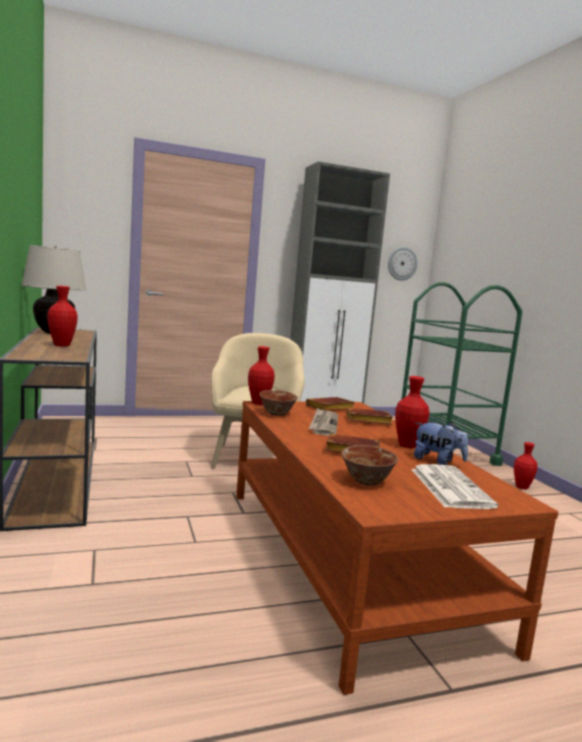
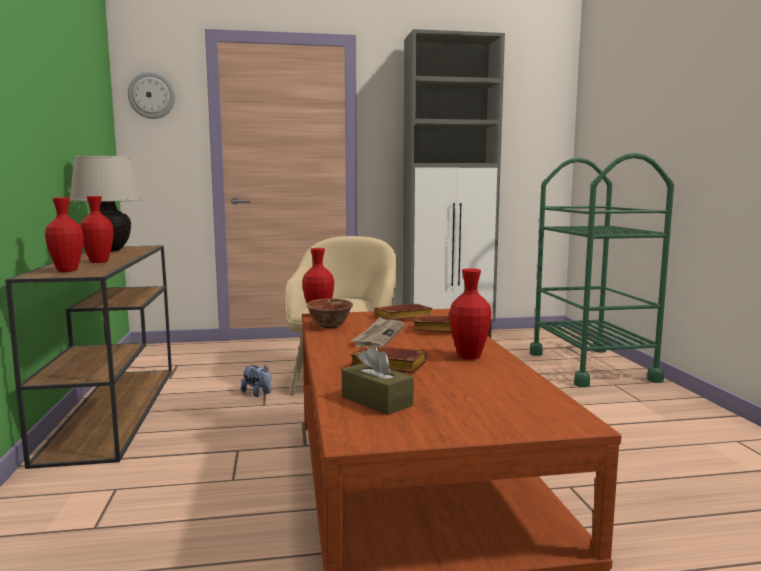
camera: 10 degrees right, 0 degrees up
(367, 481) = (377, 401): bowl -> brown tissue box
(402, 263) = (536, 141): wall clock -> wall clock (151, 95)
(437, 461) = (494, 374): plush toy -> plush toy (257, 394)
(449, 487) = (484, 406): newspaper -> none
(521, 487) = (681, 409): red vase -> red vase (67, 271)

